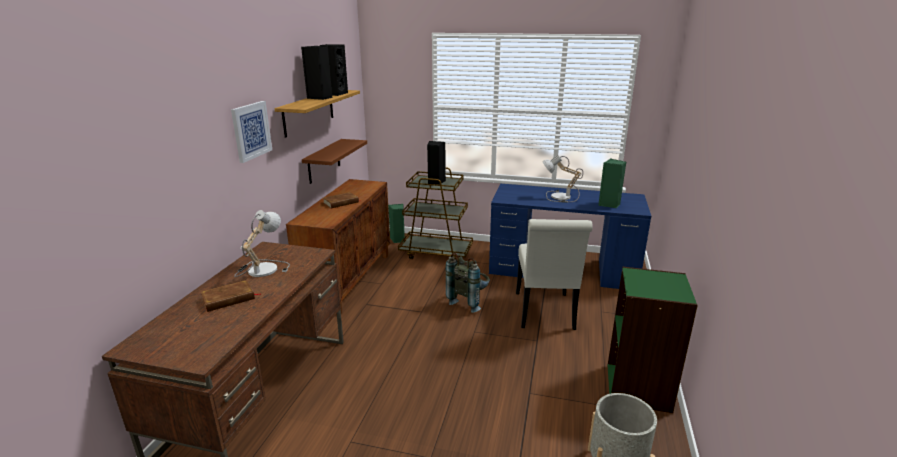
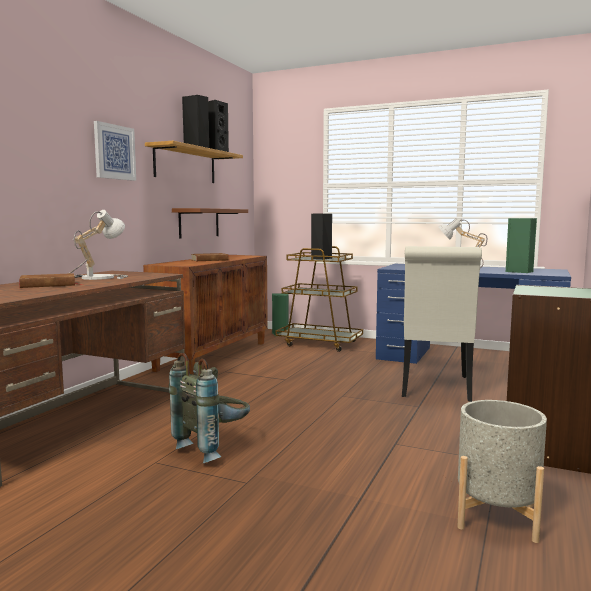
camera: 10 degrees right, 15 degrees down
(469, 301) = (344, 375): grey backpack -> grey backpack (214, 448)

